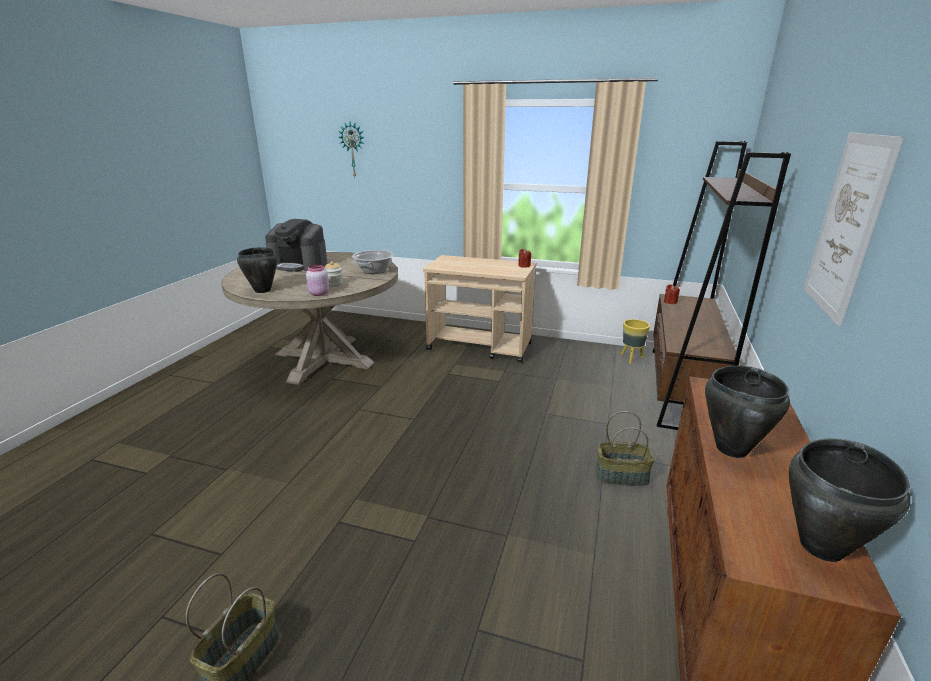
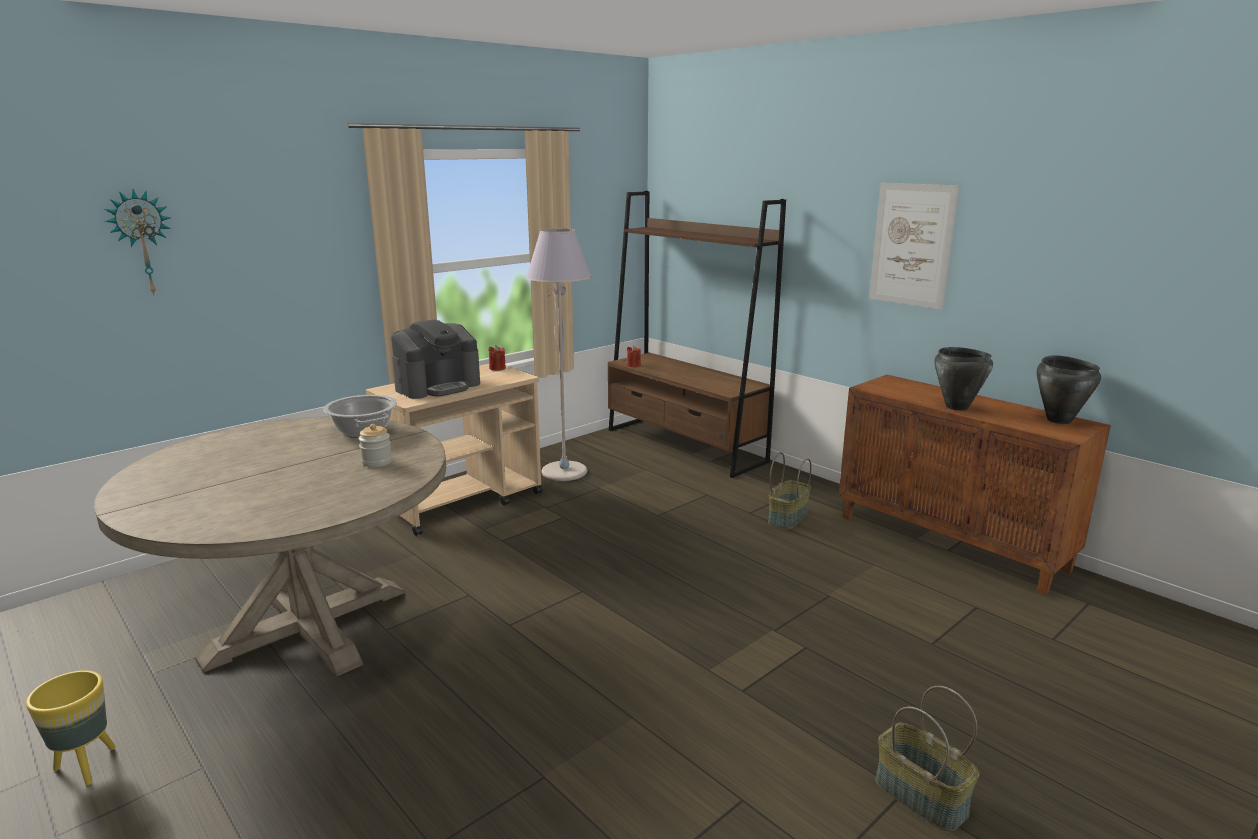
camera: 60 degrees left, 5 degrees down
(262, 290) = (308, 512): black cooking pot -> none
(299, 265) = (213, 471): coffee machine -> coffee machine (438, 386)
(318, 293) = (404, 477): pink jar -> none
(560, 360) = (564, 472): none -> grey floor lamp
(631, 358) = (608, 443): yellow planter -> yellow planter (87, 767)

